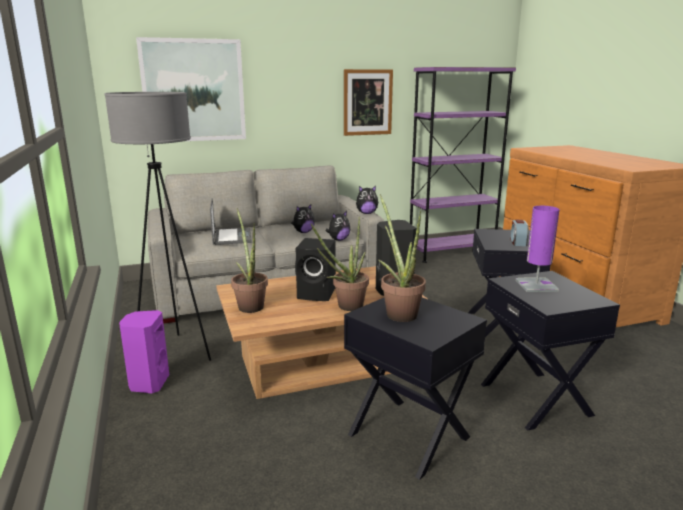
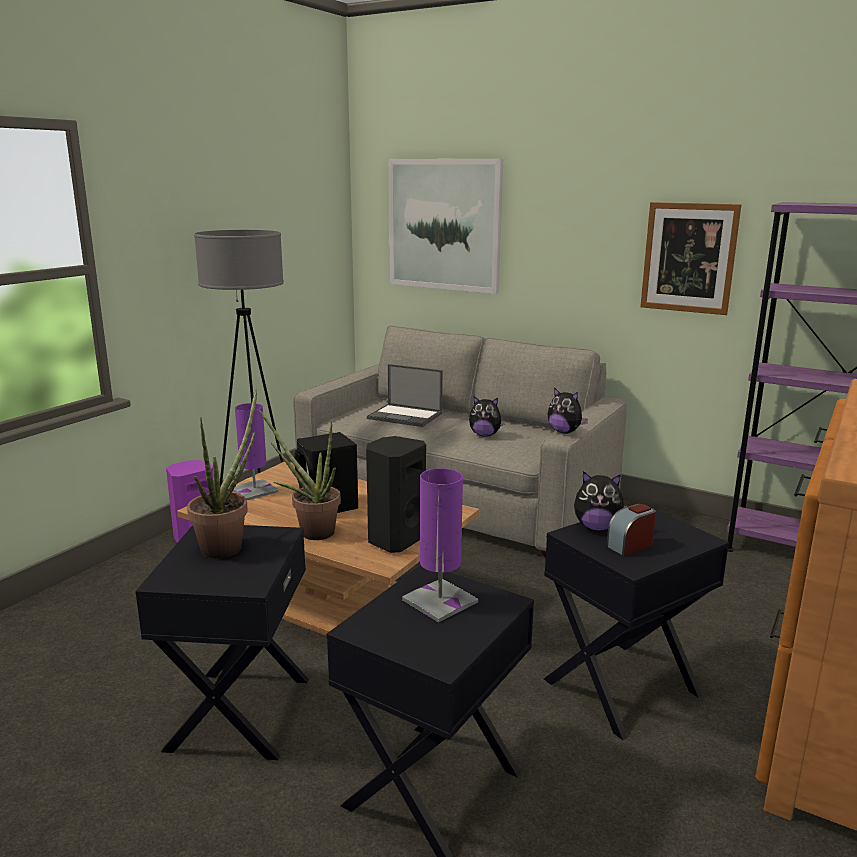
camera: 50 degrees right, 0 degrees up
(232, 236) = (406, 416): laptop -> laptop turned 75 degrees clockwise
(250, 305) = (254, 490): potted plant -> purple table lamp
(338, 239) = (506, 458): plush toy -> plush toy (597, 527)

